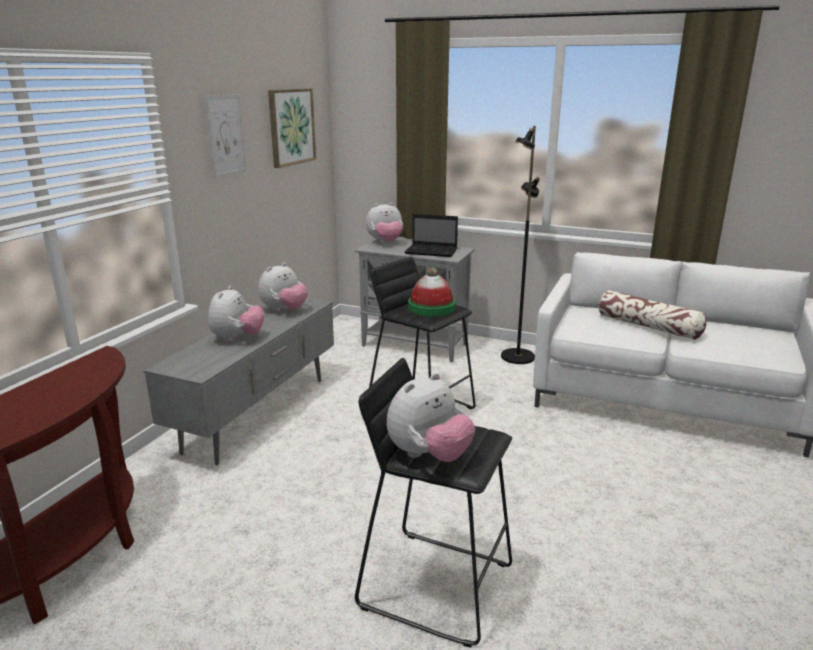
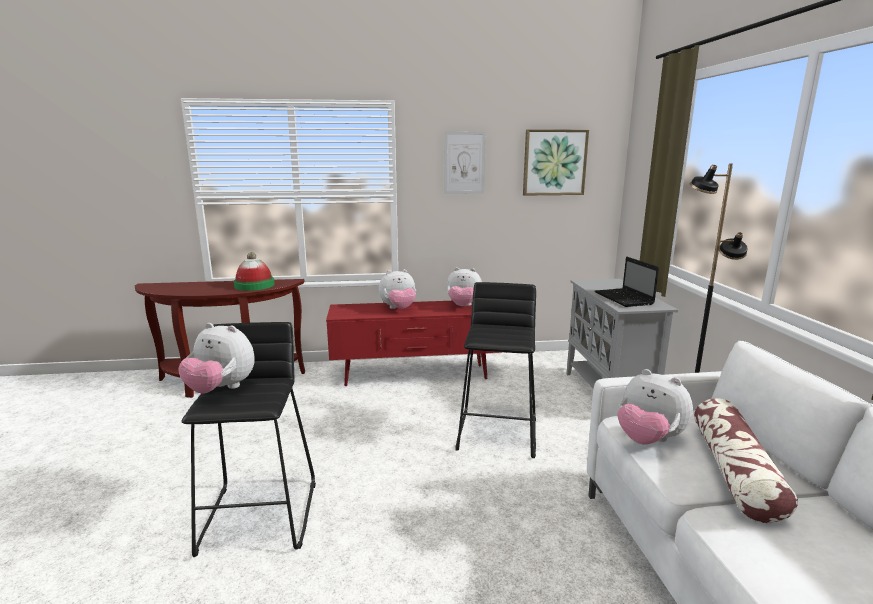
camera: 60 degrees right, 5 degrees down
(258, 414) = (415, 376): grey tv stand -> red tv stand
(385, 243) = (611, 282): plush toy -> plush toy (648, 440)
(431, 307) = (505, 333): hat -> hat (254, 285)

